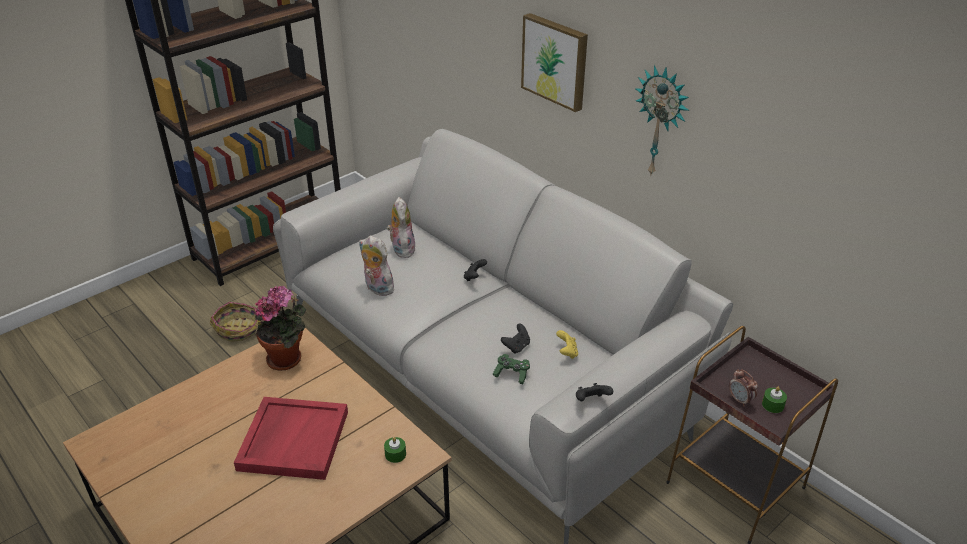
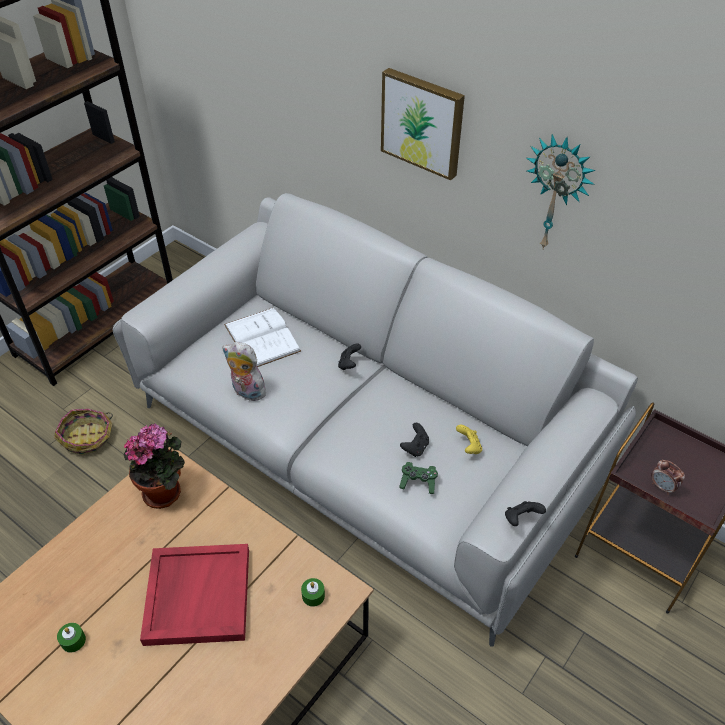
camera: 10 degrees left, 10 degrees up
(401, 249) = (262, 338): plush toy -> white book
(772, 405) = (695, 488): green candle -> green candle (73, 640)

